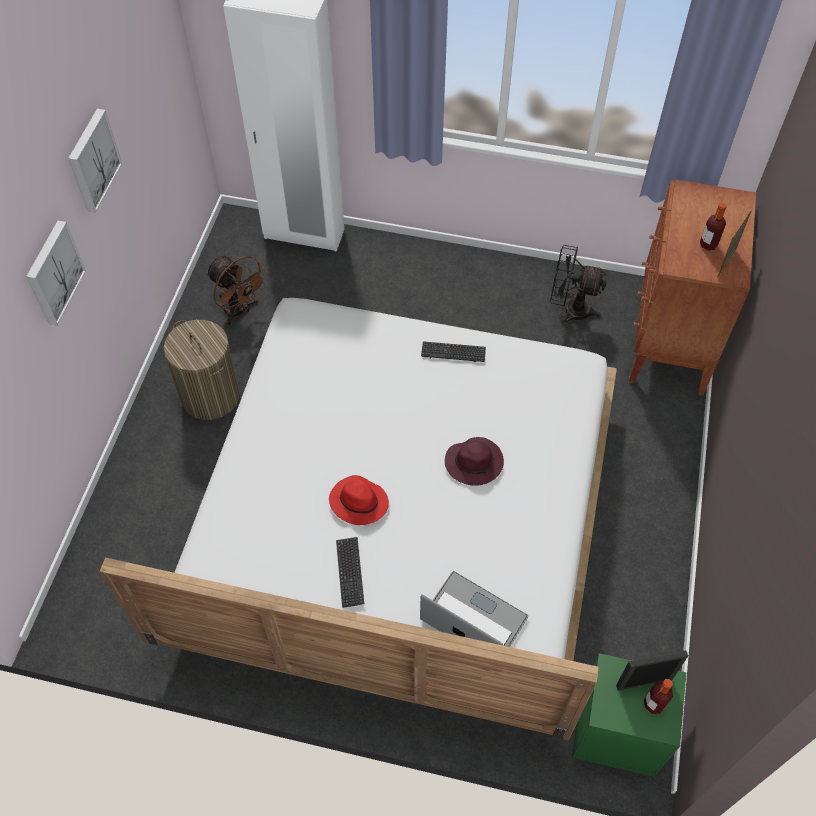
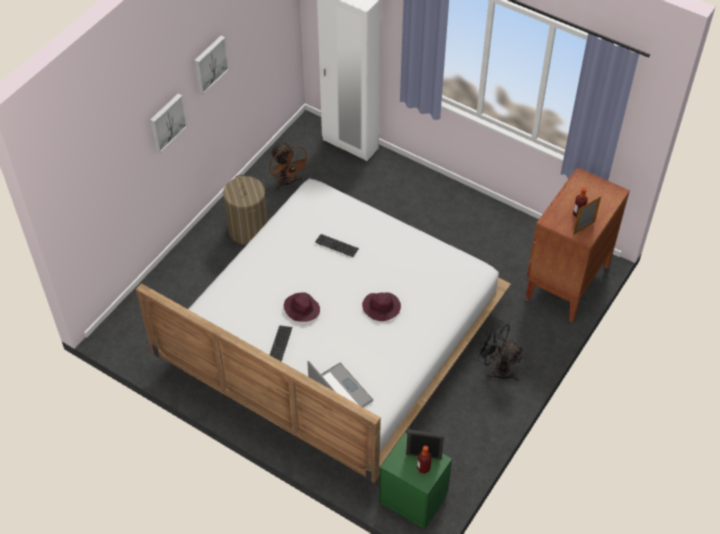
camera: 20 degrees right, 5 degrees down
(358, 502) = (301, 308): red hat -> purple hat
(453, 352) = (399, 240): keyboard -> keyboard (336, 246)
(569, 309) = (507, 242): black fan -> black fan (497, 368)

